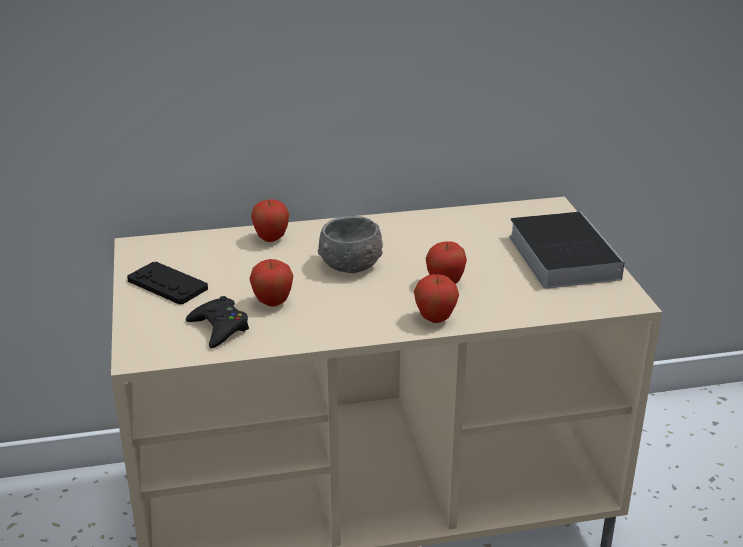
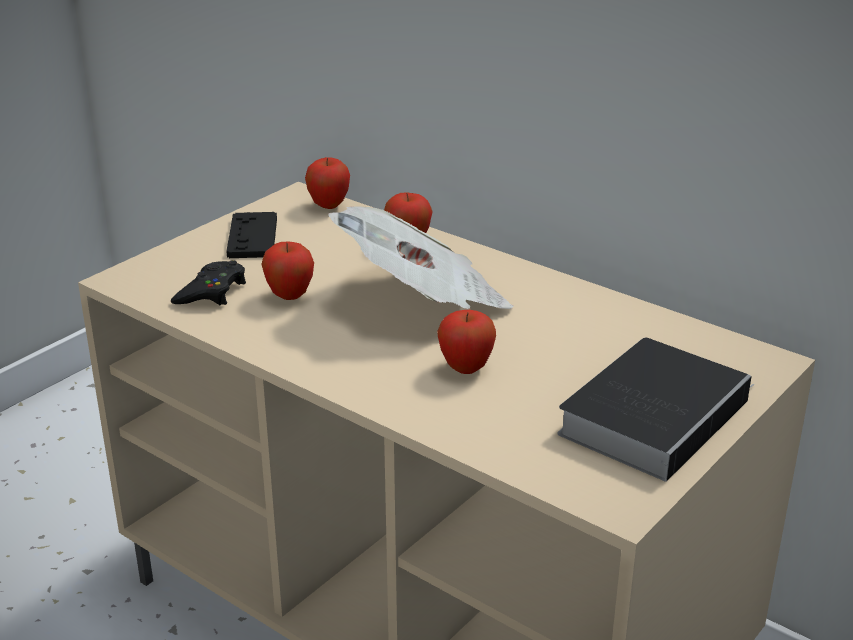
camera: 50 degrees right, 0 degrees up
(350, 264) = (423, 301): grey bowl -> newspaper
(435, 319) = (383, 393): apple -> apple (328, 206)

